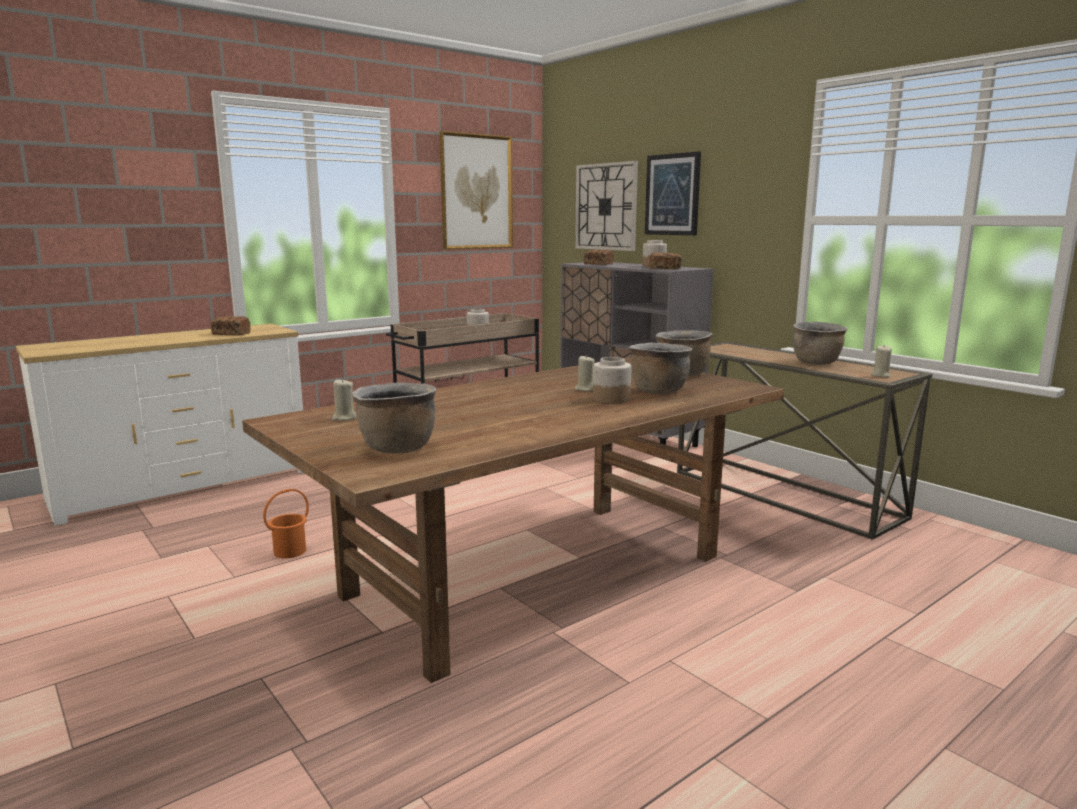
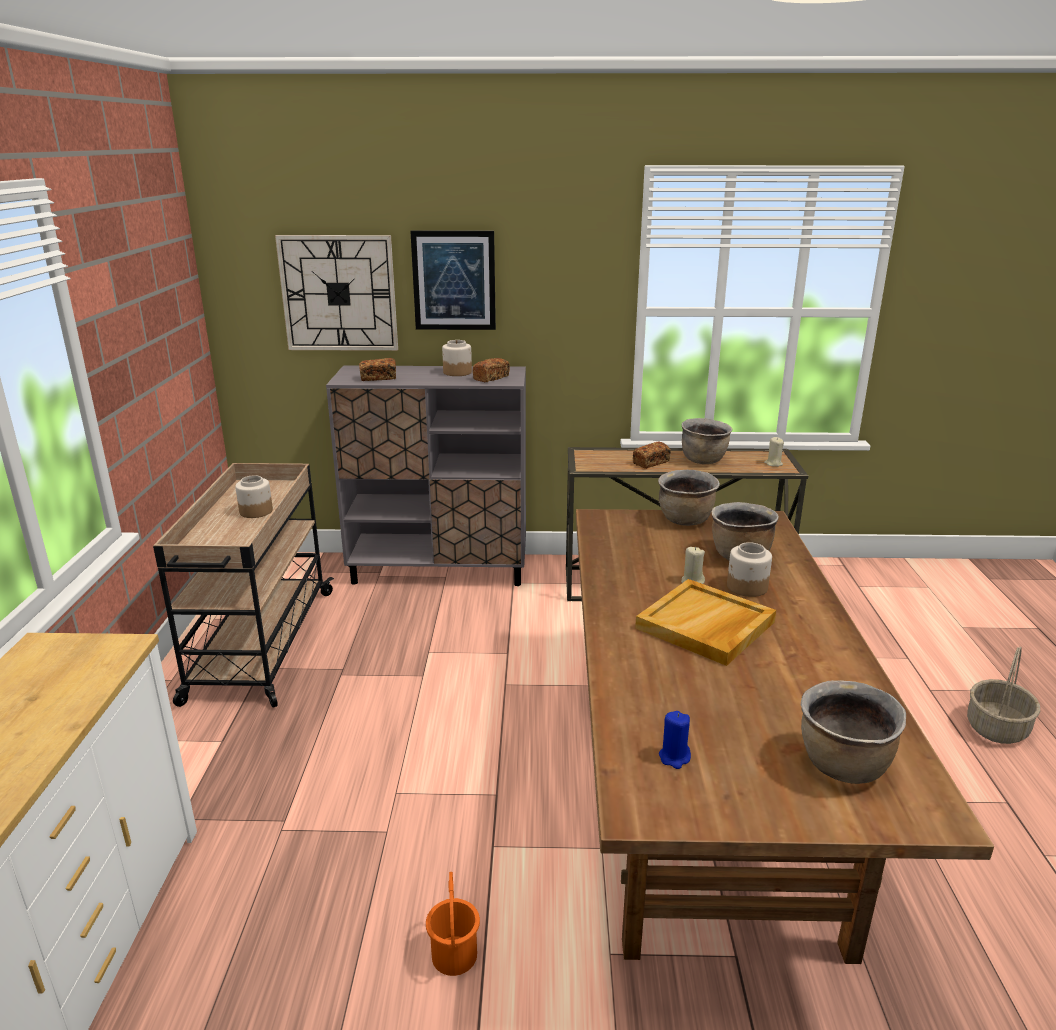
camera: 50 degrees left, 10 degrees up
(231, 334) = (66, 694): bread -> bread (651, 463)
(344, 418) = (674, 757): beige candle -> blue candle
(476, 192) = (149, 292): picture -> none
(525, 400) = (705, 626): none -> beige tray
(895, 690) = (997, 728): none -> basket

